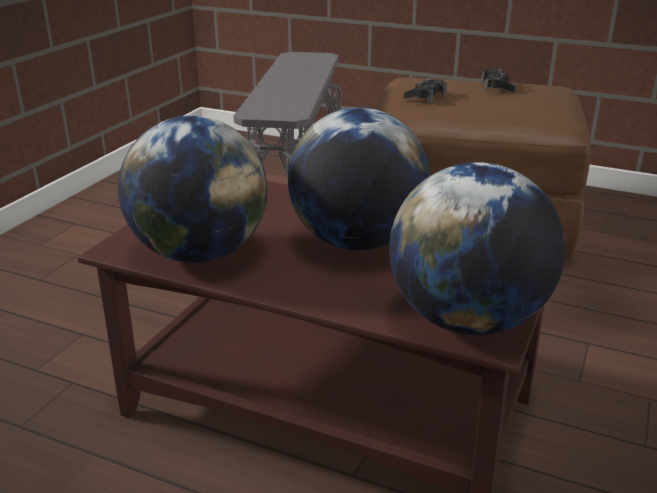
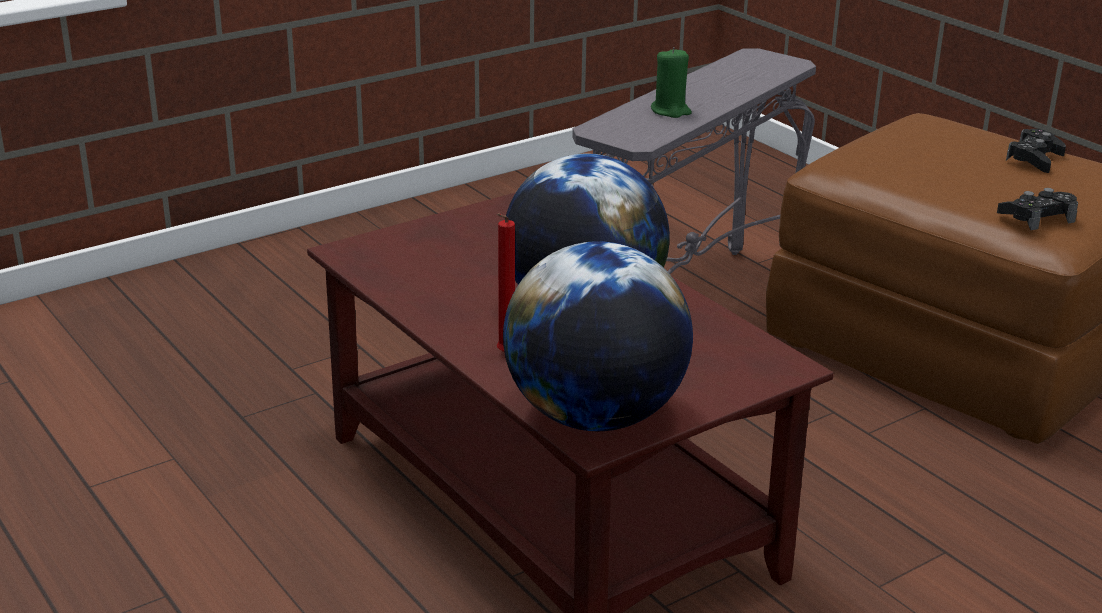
camera: 30 degrees right, 0 degrees up
(199, 253) = (416, 277): globe -> none
(287, 93) = (670, 111): none -> green candle
(341, 294) = (504, 355): none -> red candle
(425, 97) = (903, 152): black game controller -> black game controller (1037, 217)

